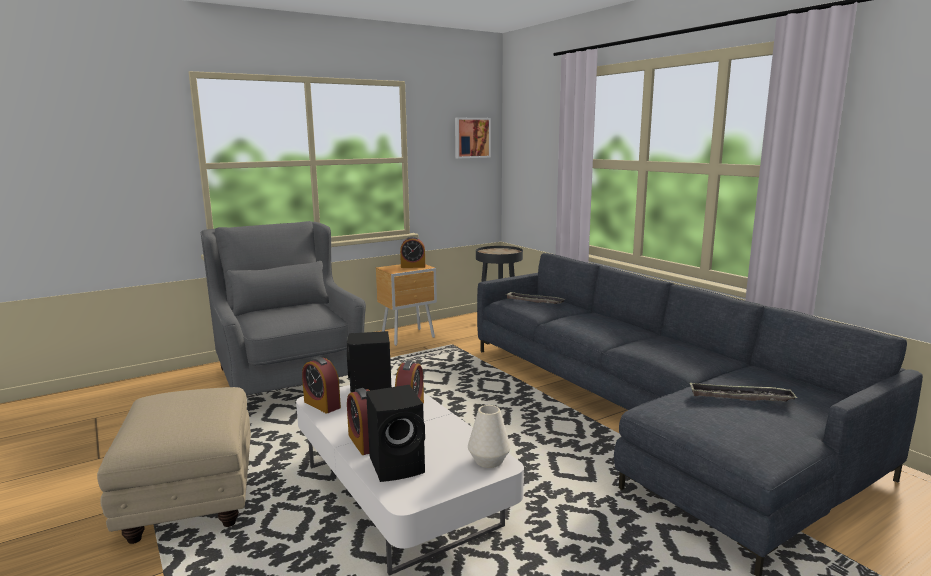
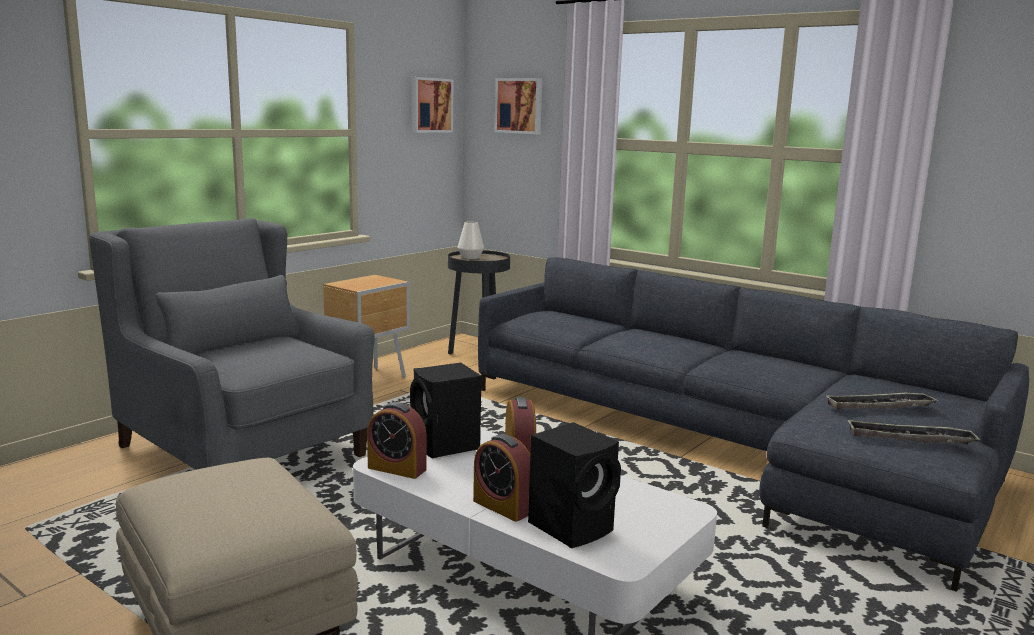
camera: 20 degrees left, 0 degrees up
(413, 266) = (376, 281): alarm clock -> none
(488, 461) = (671, 507): white vase -> white vase (470, 257)
(534, 301) = (557, 319): tray -> tray (910, 439)
(535, 136) = (519, 106): none -> picture

